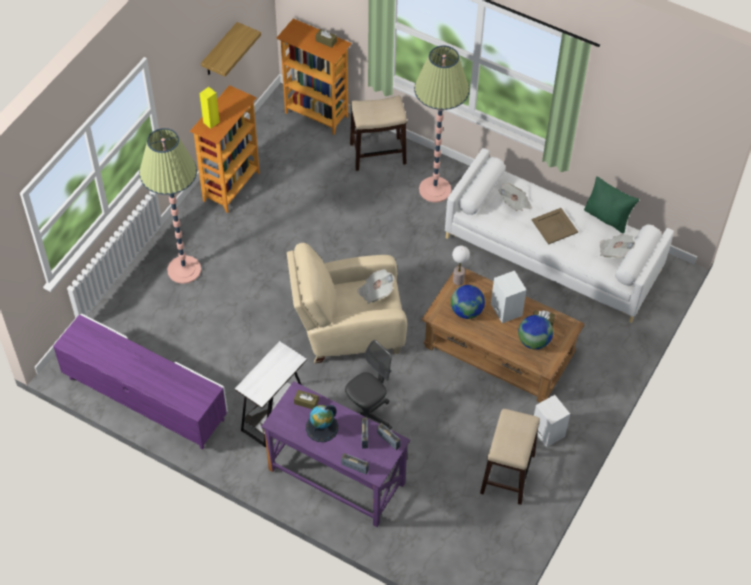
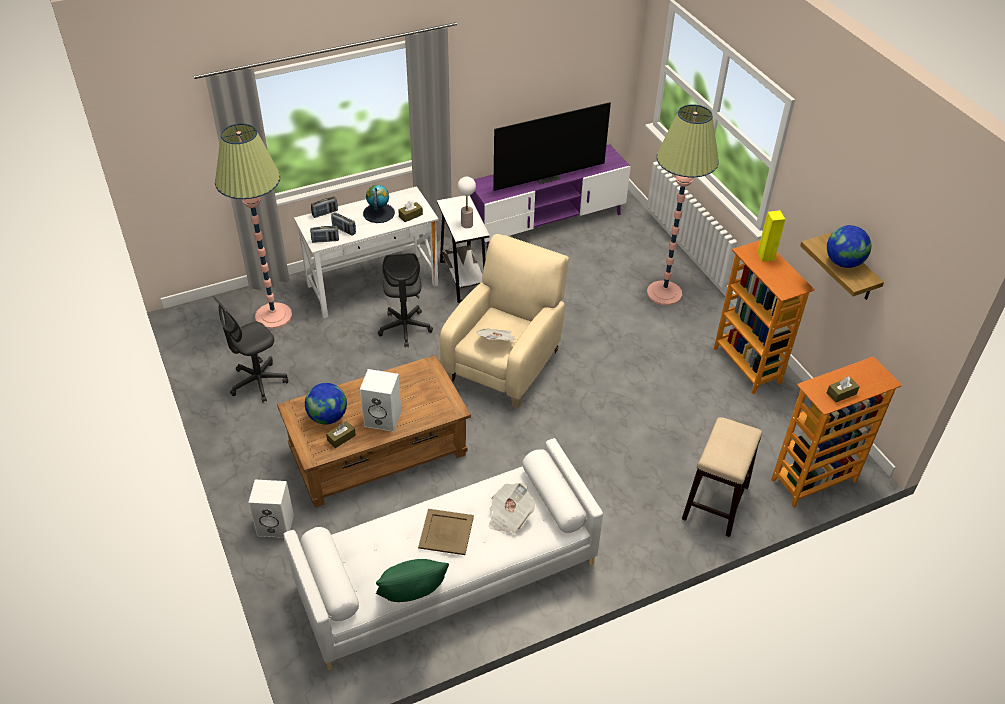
camera: 125 degrees right, 10 degrees down
(146, 364) = (547, 177): none -> television
(336, 477) = (372, 285): purple desk -> white desk
(435, 189) = (624, 523): floor lamp -> floor lamp (273, 316)
(458, 280) = (451, 403): table lamp -> table lamp (467, 224)
(466, 311) = (411, 389): globe -> globe (843, 262)
(507, 474) = (258, 382): stool -> grey office chair
(547, 432) = (263, 433): white speaker -> white speaker (276, 524)
(614, 251) = (362, 566): newspaper -> none

